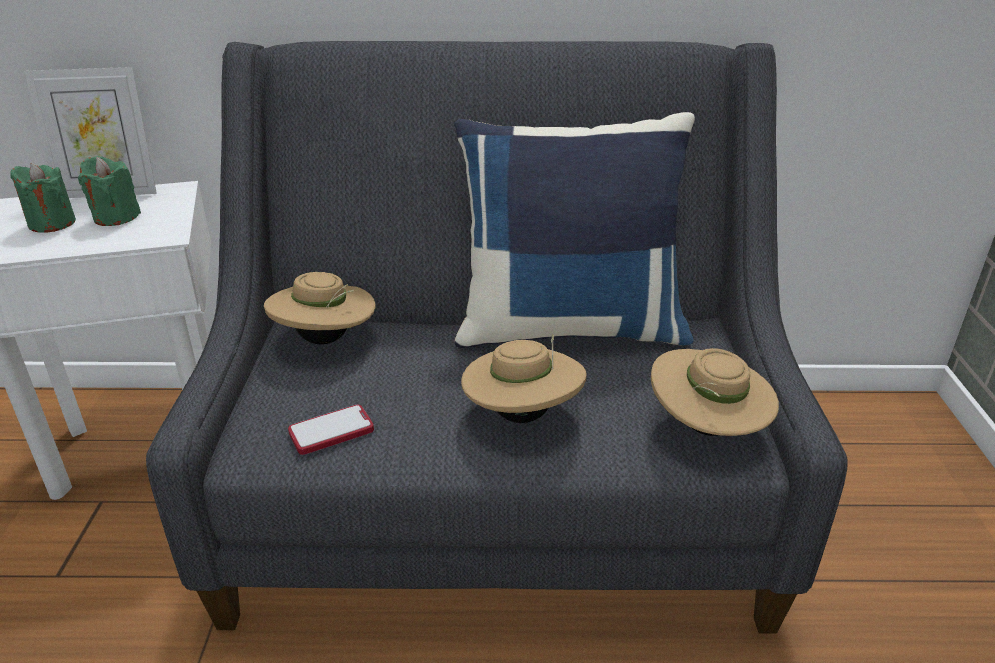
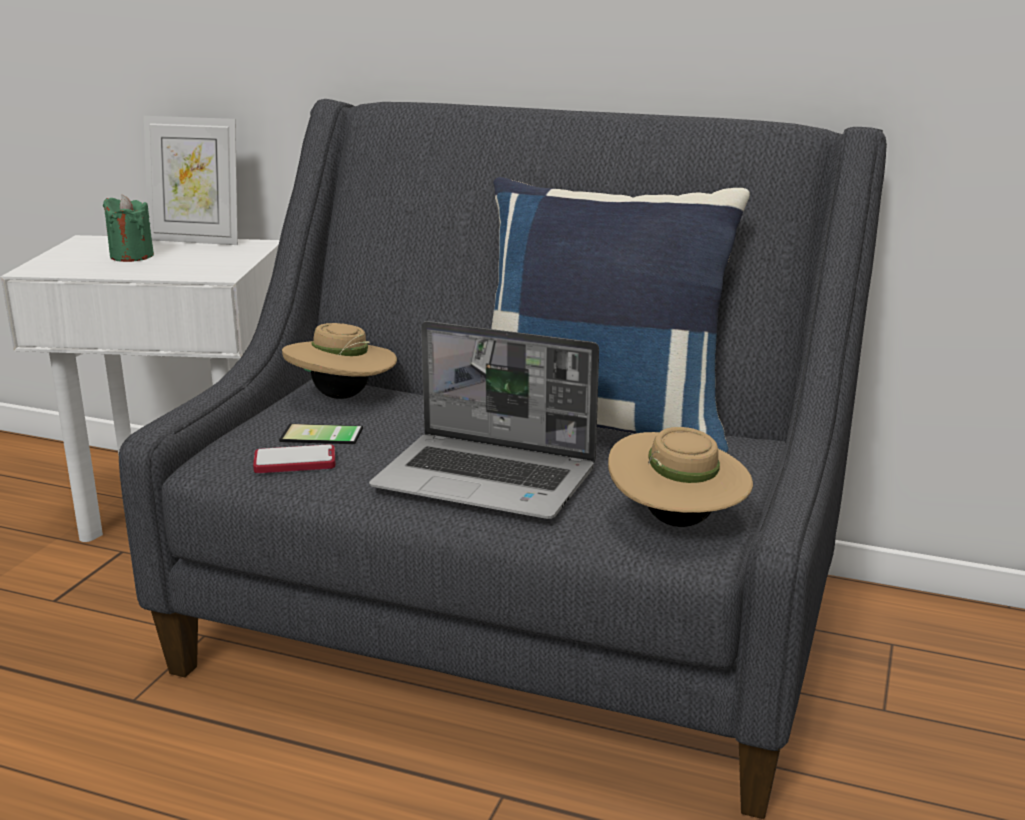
camera: 20 degrees right, 10 degrees down
(116, 217) = (188, 257): green candle -> none
(336, 394) = (320, 436): none -> phone
(522, 414) = (488, 480): beige hat -> laptop

